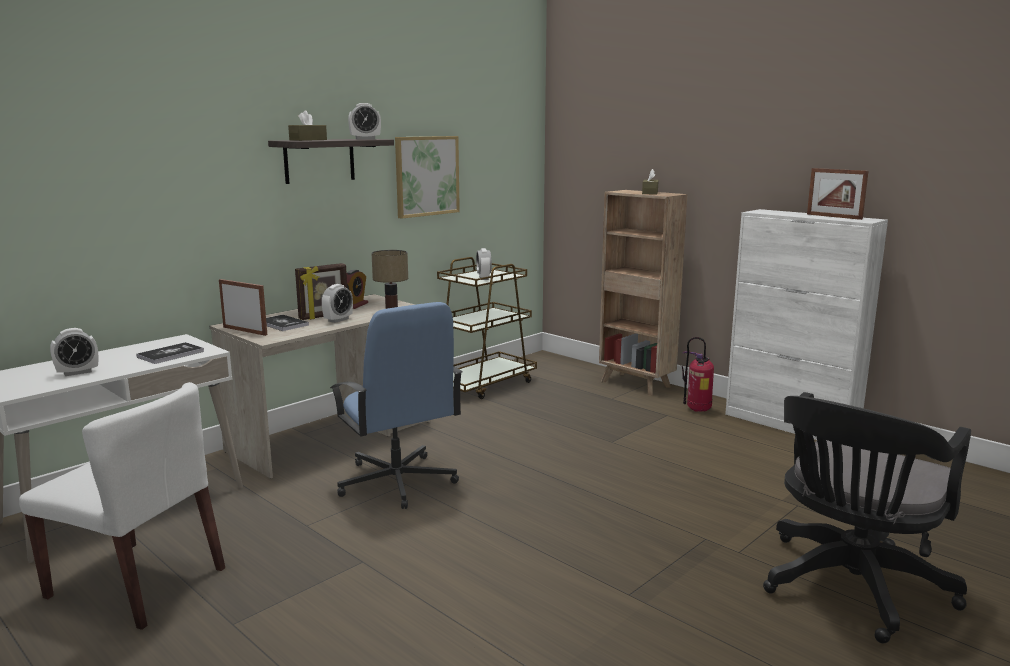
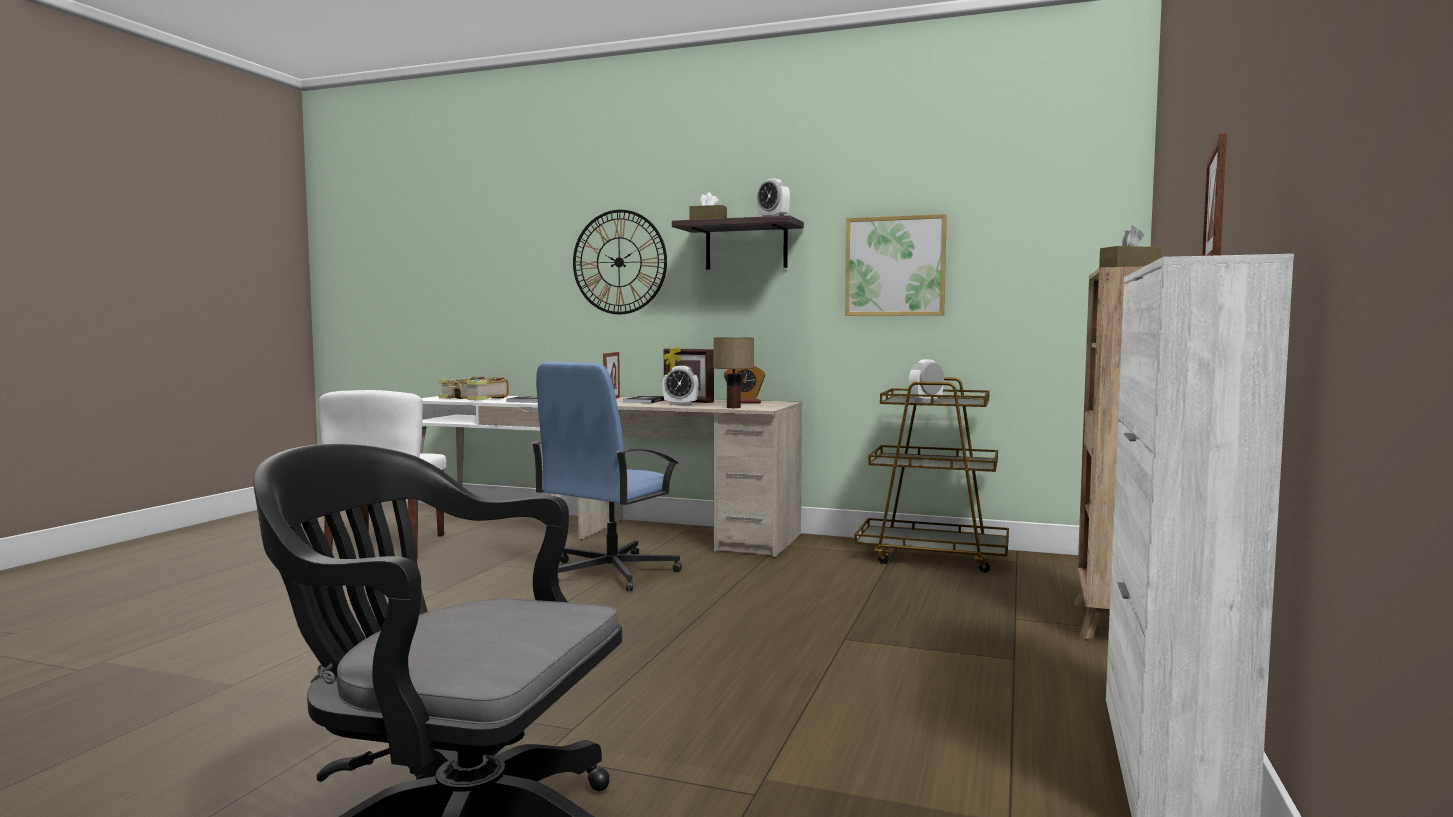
camera: 65 degrees right, 10 degrees down
(77, 372) = (474, 399): alarm clock -> book
(191, 179) = (619, 262): none -> wall clock
(697, 410) = (1080, 677): fire extinguisher -> none

